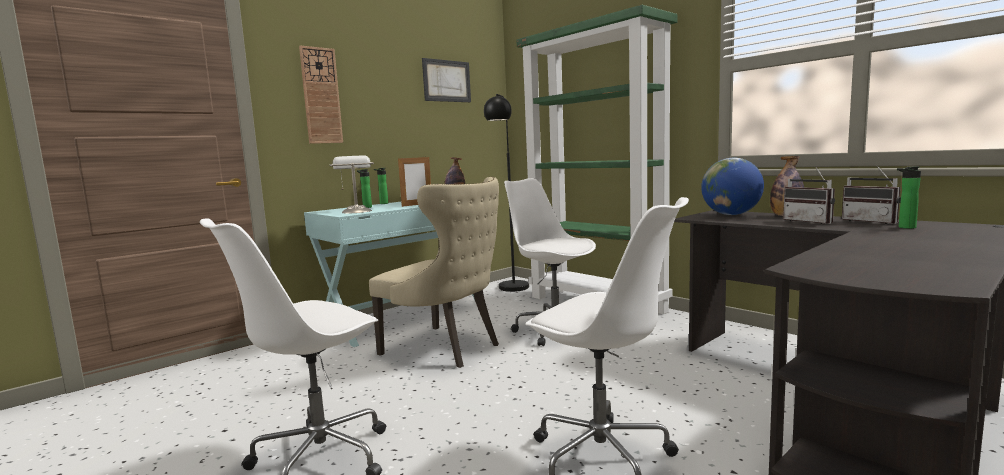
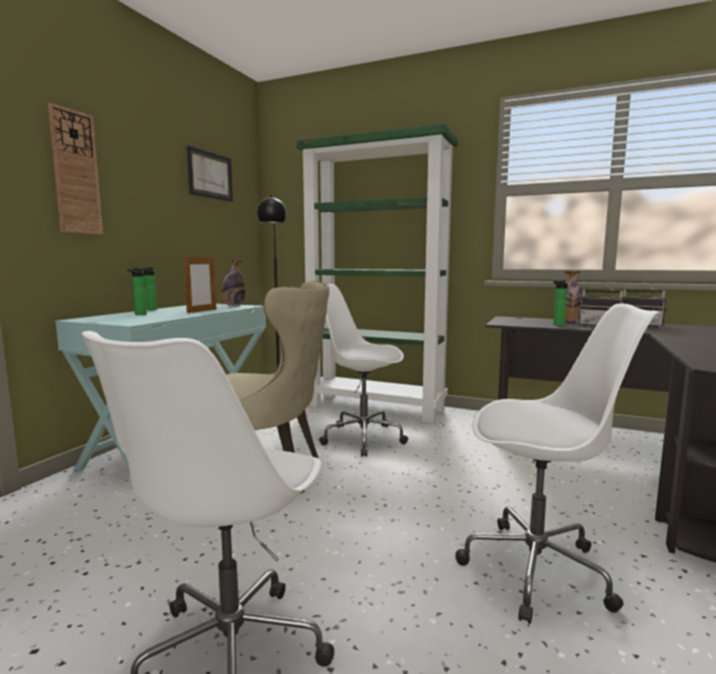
camera: 25 degrees left, 0 degrees up
(355, 211) = (135, 318): white table lamp -> none
(731, 214) = (525, 320): globe -> none
(905, 227) = (677, 329): bottle -> bottle (557, 325)

